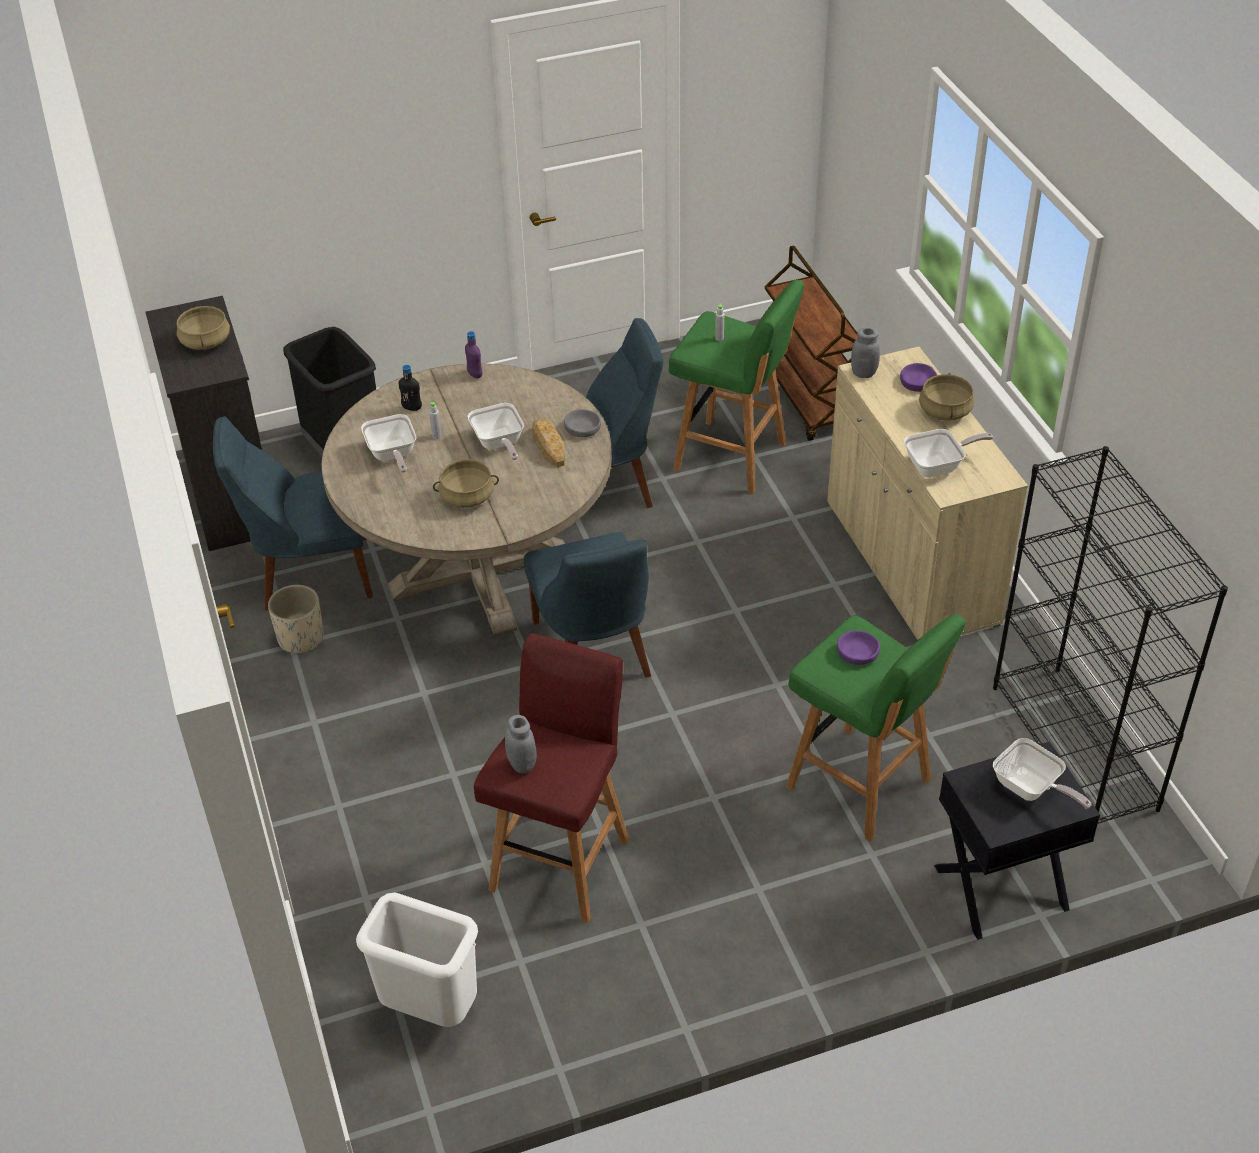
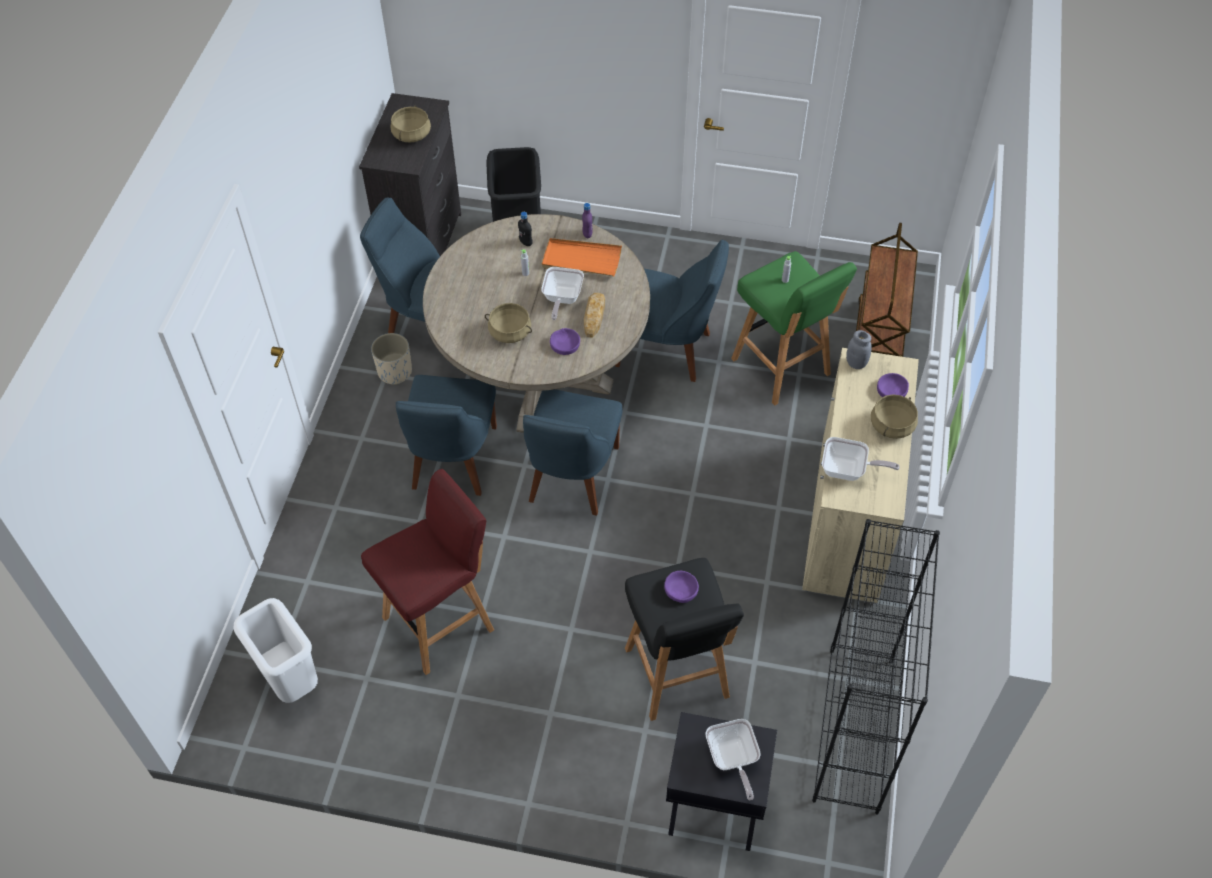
camera: 30 degrees right, 10 degrees up
(392, 455) = (485, 275): frying pan -> none
(444, 697) = (452, 461): none -> blue chair
(489, 400) = (581, 260): none -> orange tray
(522, 764) = (397, 556): grey jar -> none
(539, 484) = (565, 344): none -> purple bowl
(582, 428) = (628, 312): grey bowl -> none
(861, 786) = (677, 675): green stool -> black stool

